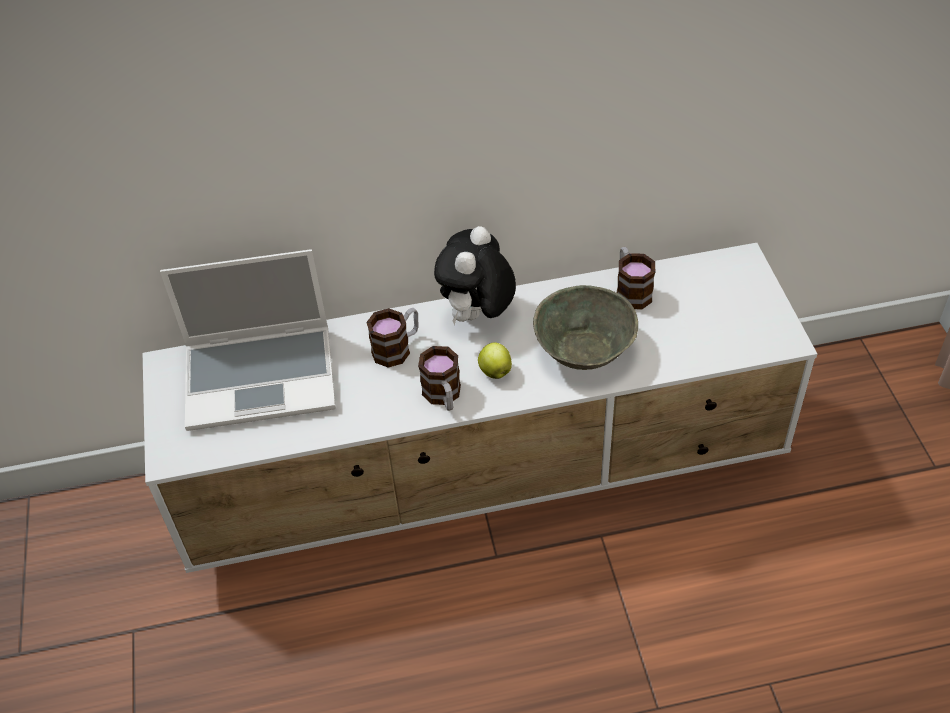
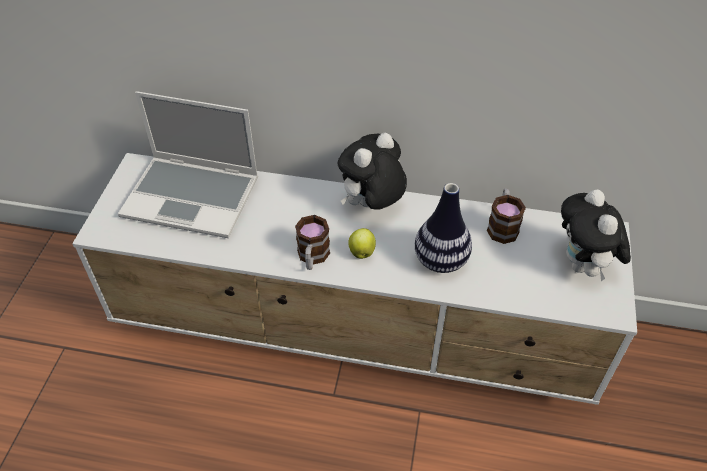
camera: 20 degrees right, 0 degrees up
(397, 348) = (299, 209): mug -> none
(585, 350) = (441, 261): grey bowl -> vase
(734, 305) = (583, 266): none -> plush toy

